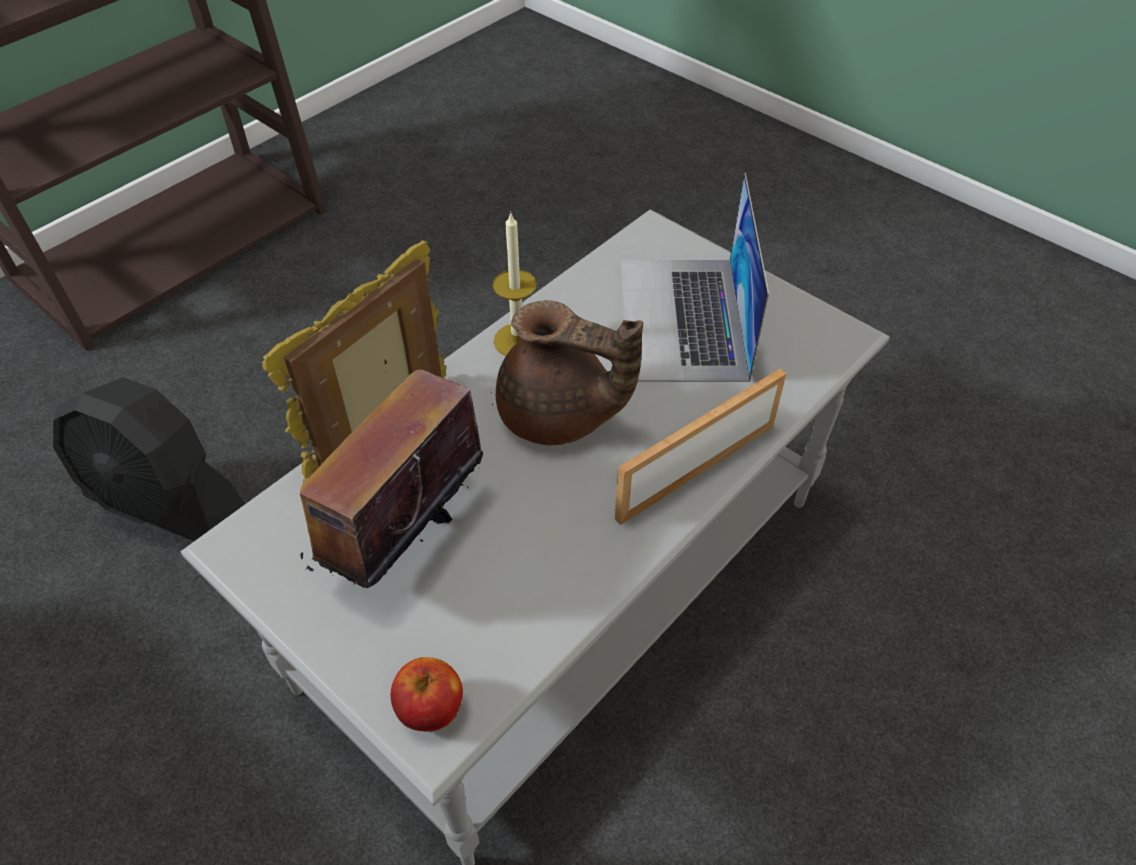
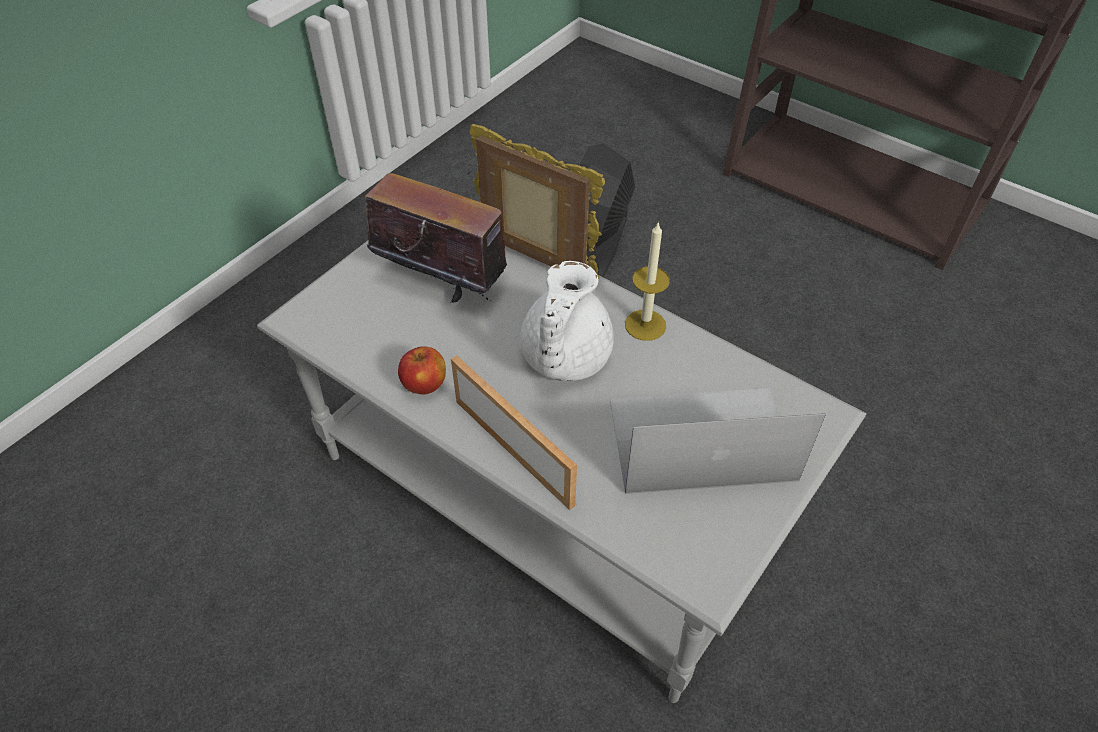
camera: 85 degrees right, 0 degrees up
(430, 709) = (314, 314): apple -> apple (424, 384)
(559, 416) = (563, 358): brown teapot -> white teapot

